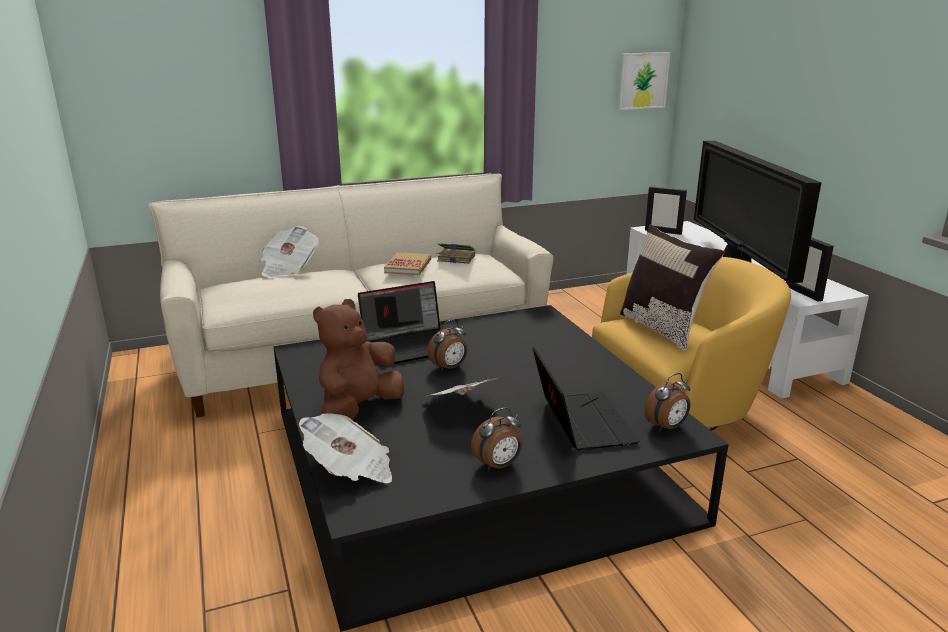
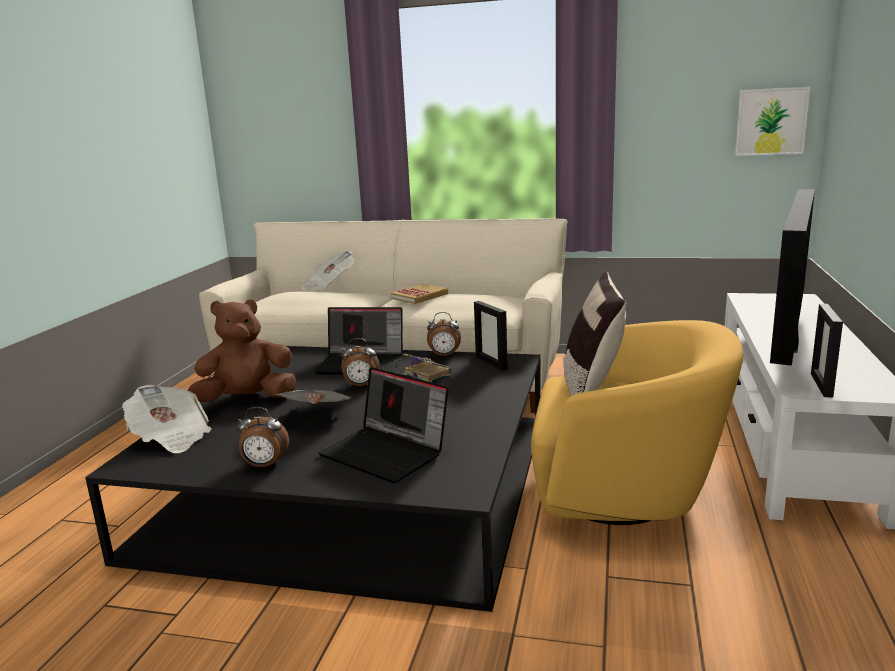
camera: 35 degrees right, 5 degrees down
(455, 258) = (470, 295): book -> book (426, 374)
(580, 422) = (387, 453): laptop -> laptop turned 105 degrees clockwise
(663, 231) = (759, 301): picture frame -> picture frame (492, 362)
(667, 427) = (455, 479): alarm clock -> alarm clock (444, 356)

